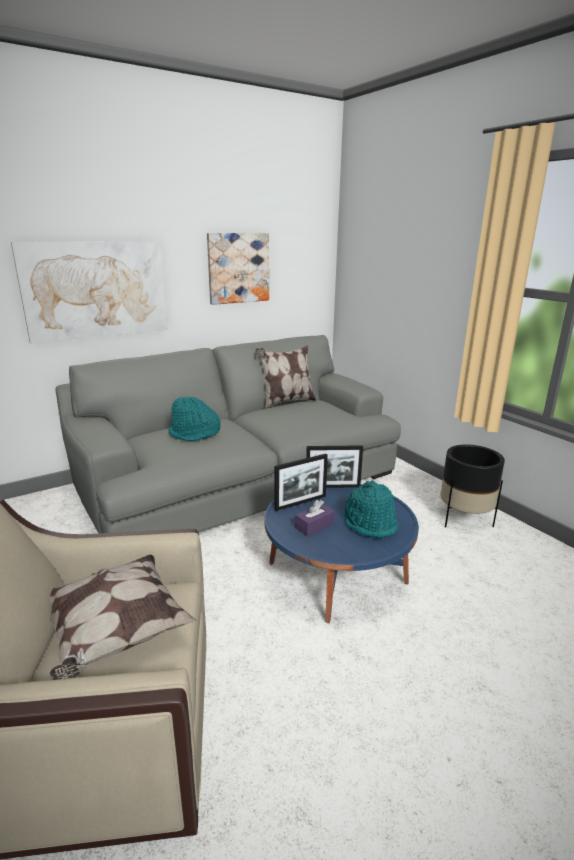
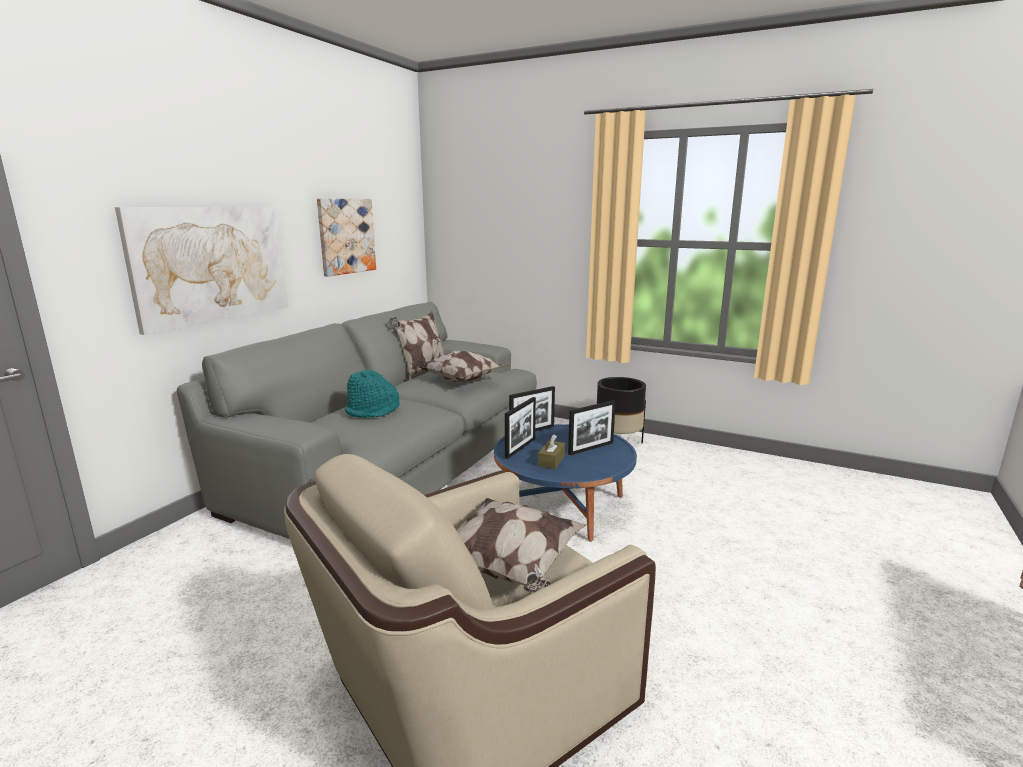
camera: 30 degrees left, 5 degrees down
(307, 419) = (464, 380): none -> pillow
(314, 526) = (551, 461): purple tissue box -> brown tissue box
(370, 523) = (591, 448): turquoise hat -> picture frame

